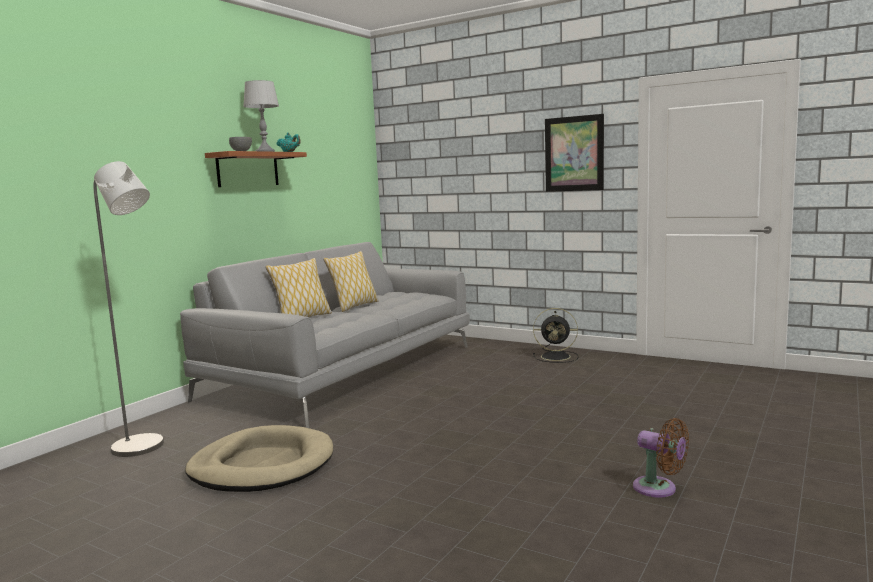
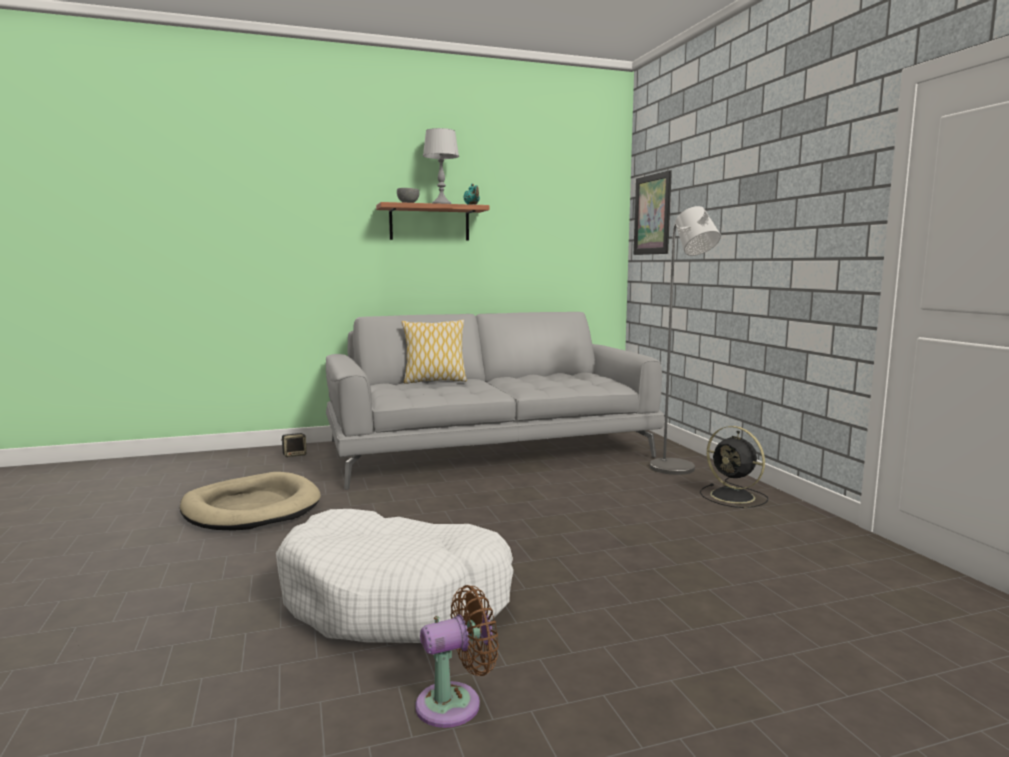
camera: 40 degrees right, 0 degrees up
(145, 448) = (234, 467): grey floor lamp -> grey floor lamp (677, 470)
(180, 421) = (295, 455): none -> speaker
(354, 306) = (510, 380): pillow -> none
(520, 466) = (397, 600): none -> white dog bed
(574, 154) = (808, 202): picture -> picture (652, 214)
(659, 489) = (455, 703): brown fan -> brown fan turned 105 degrees counterclockwise

